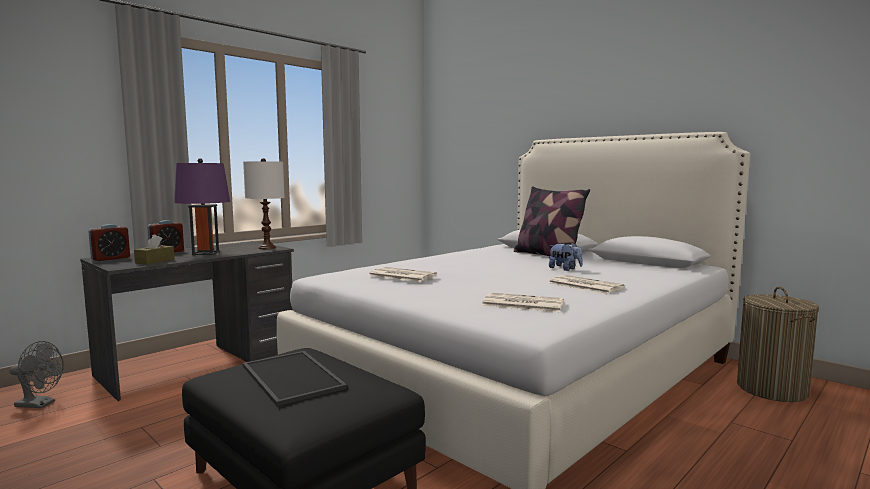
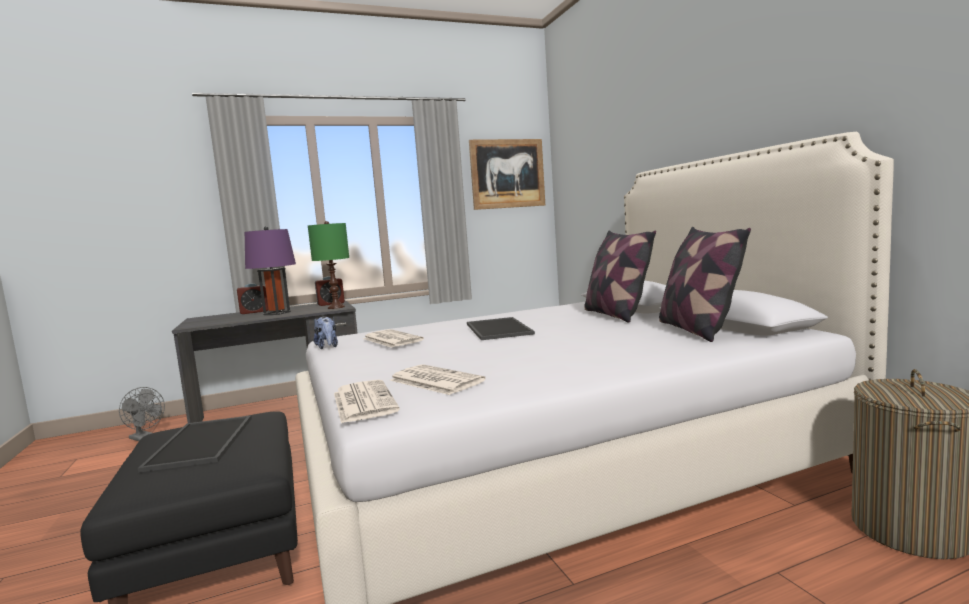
camera: 25 degrees right, 0 degrees up
(111, 258) = (203, 318): alarm clock -> alarm clock (331, 304)
(155, 261) = (222, 321): brown tissue box -> none
(267, 248) = (336, 307): white table lamp -> green table lamp
(391, 126) = (507, 174): none -> picture
(479, 266) = (500, 329): none -> tray
(565, 269) = (595, 334): plush toy -> plush toy (327, 347)
(584, 285) = (565, 358): newspaper -> newspaper (363, 401)
(631, 265) = (697, 330): none -> pillow

